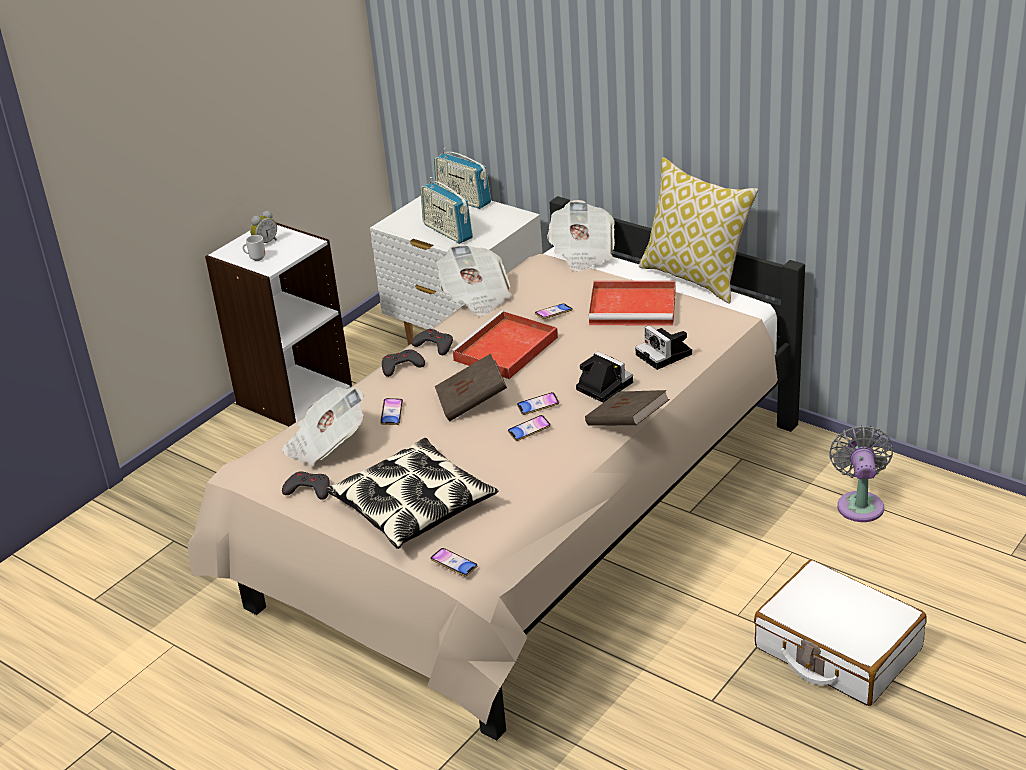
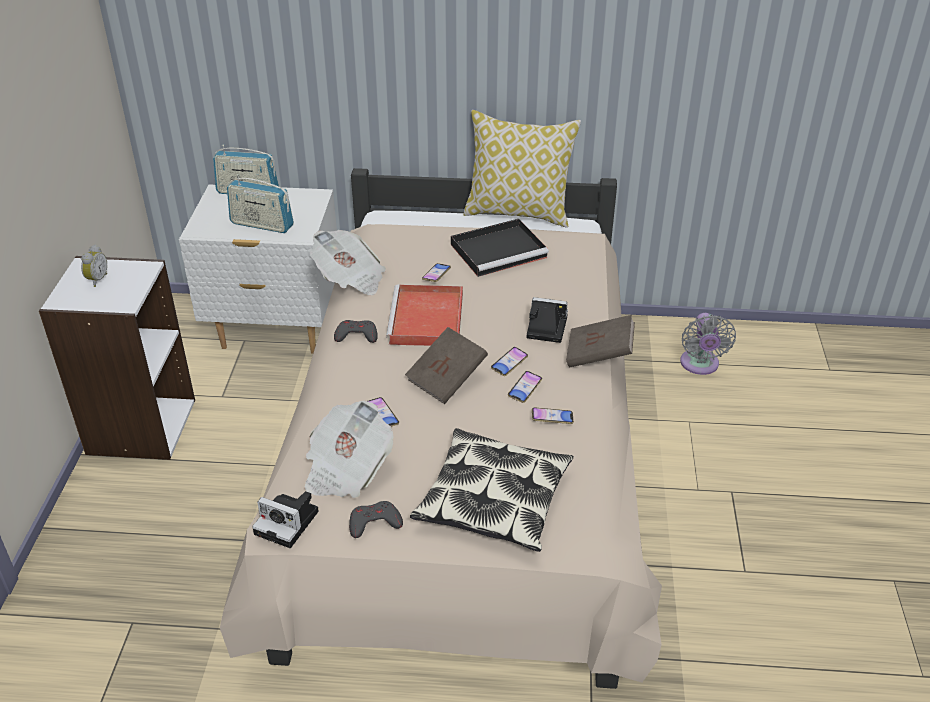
camera: 35 degrees left, 5 degrees up
(256, 258) = (102, 298): mug -> none
(401, 366) = (344, 365): grey game controller -> none
(454, 565) = (589, 545): phone -> phone (552, 418)
(582, 253) = (406, 215): newspaper -> none
(634, 307) = (500, 250): red tray -> black tray
(665, 355) = (567, 285): camera -> camera (289, 523)
(837, 649) = (790, 489): white suitcase -> none
(860, 503) = (700, 365): grey fan -> grey fan turned 150 degrees counterclockwise

